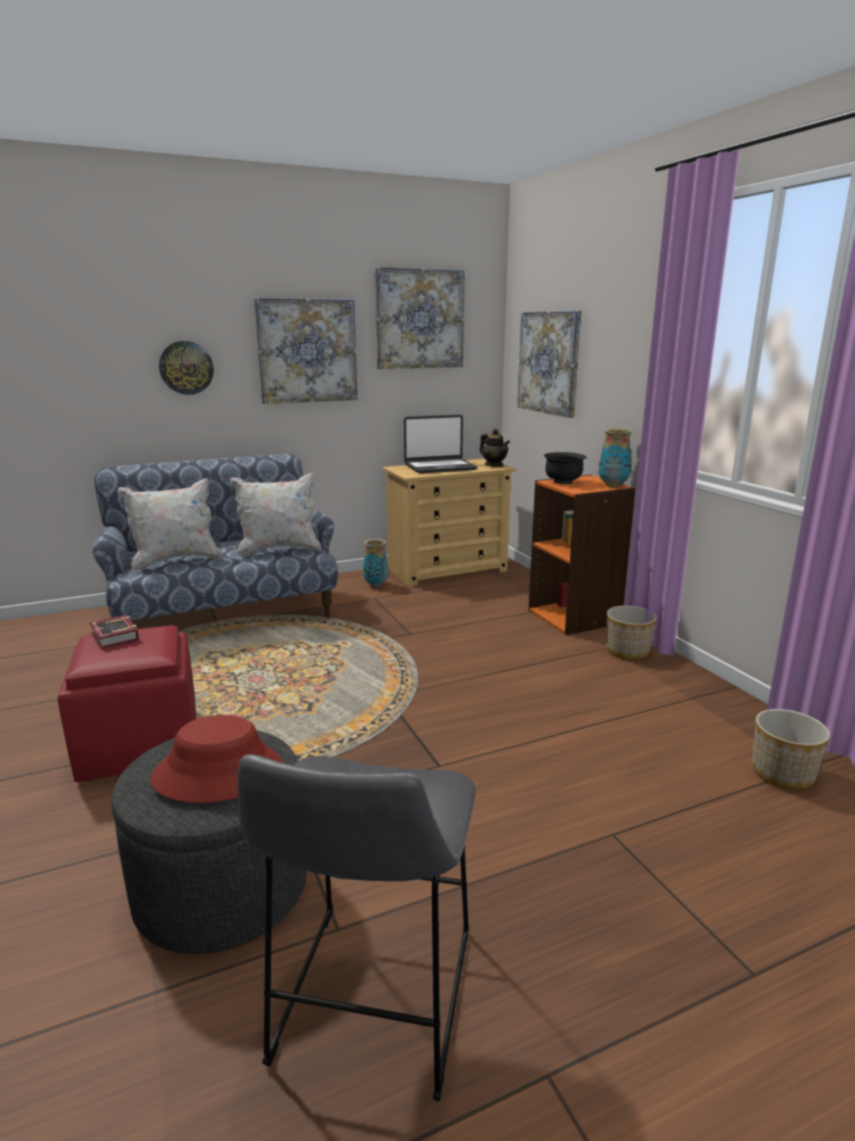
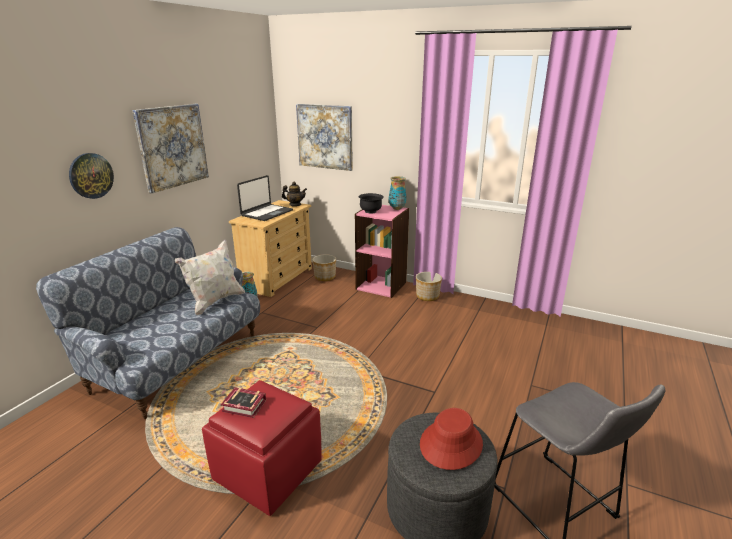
camera: 40 degrees left, 5 degrees up
(176, 561) = (153, 336): white pillow -> none
(419, 319) = (234, 113): picture -> none
(575, 616) = (381, 285): orange bookcase -> pink bookcase
(782, 773) = (543, 330): planter -> planter (325, 277)

